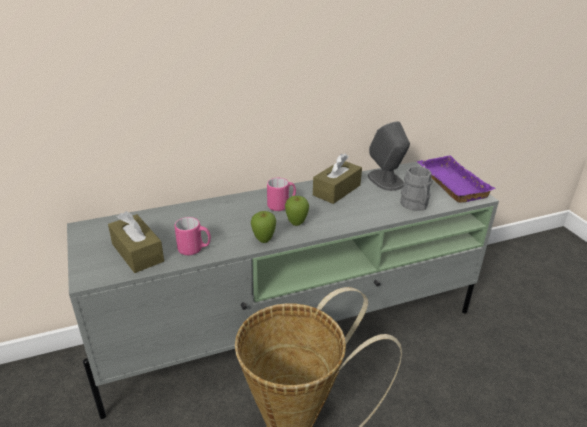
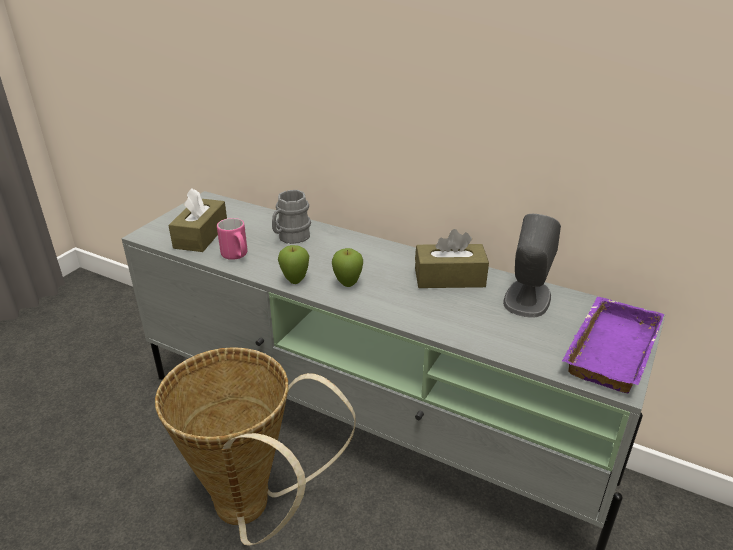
camera: 50 degrees right, 0 degrees up
(281, 205) = (368, 262): pink mug -> none
(415, 206) = (505, 343): grey mug -> grey mug (290, 237)

